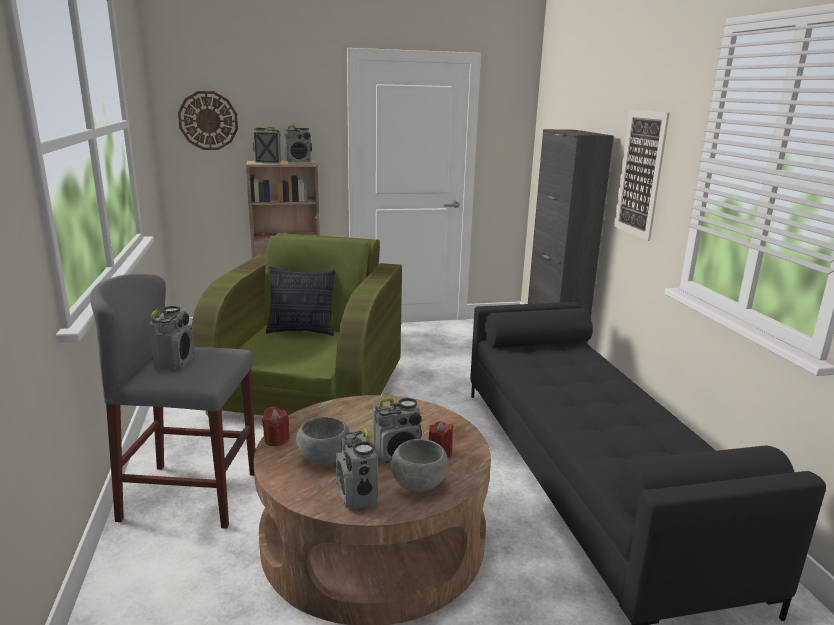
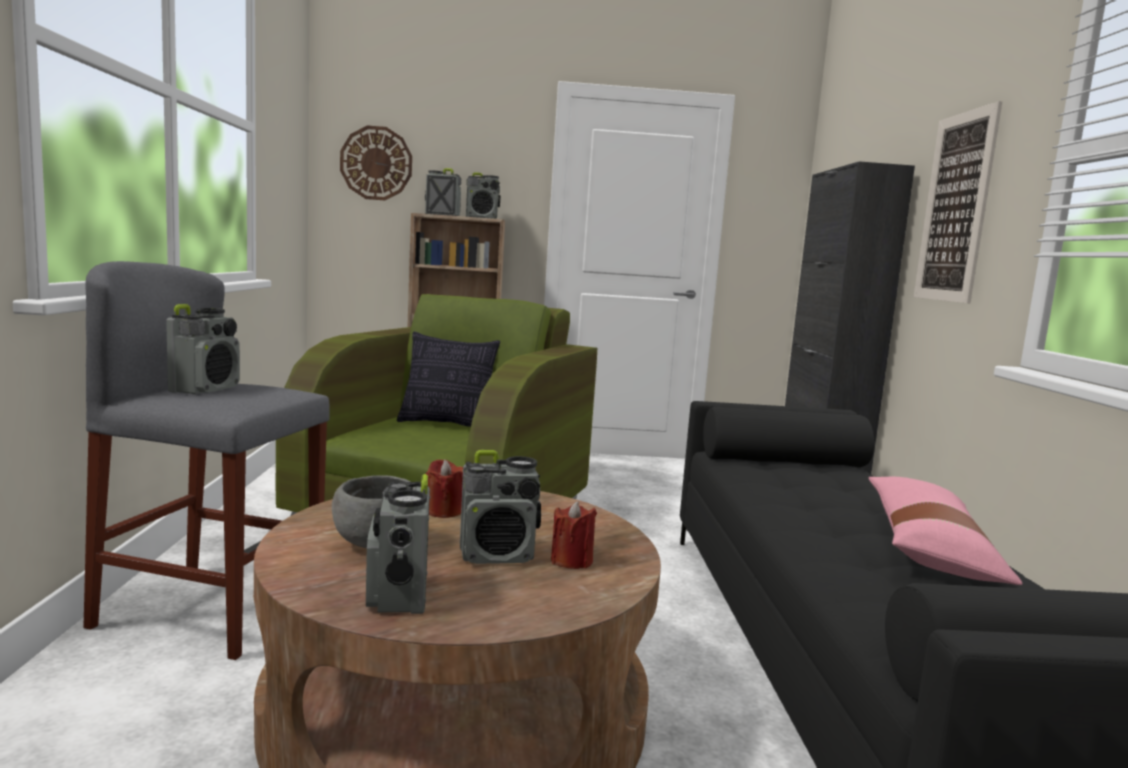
camera: 10 degrees right, 10 degrees down
(276, 440) = (320, 515): red candle -> red candle (444, 511)
(418, 485) = (513, 596): grey bowl -> none
(630, 410) = (929, 548): none -> pink pillow

